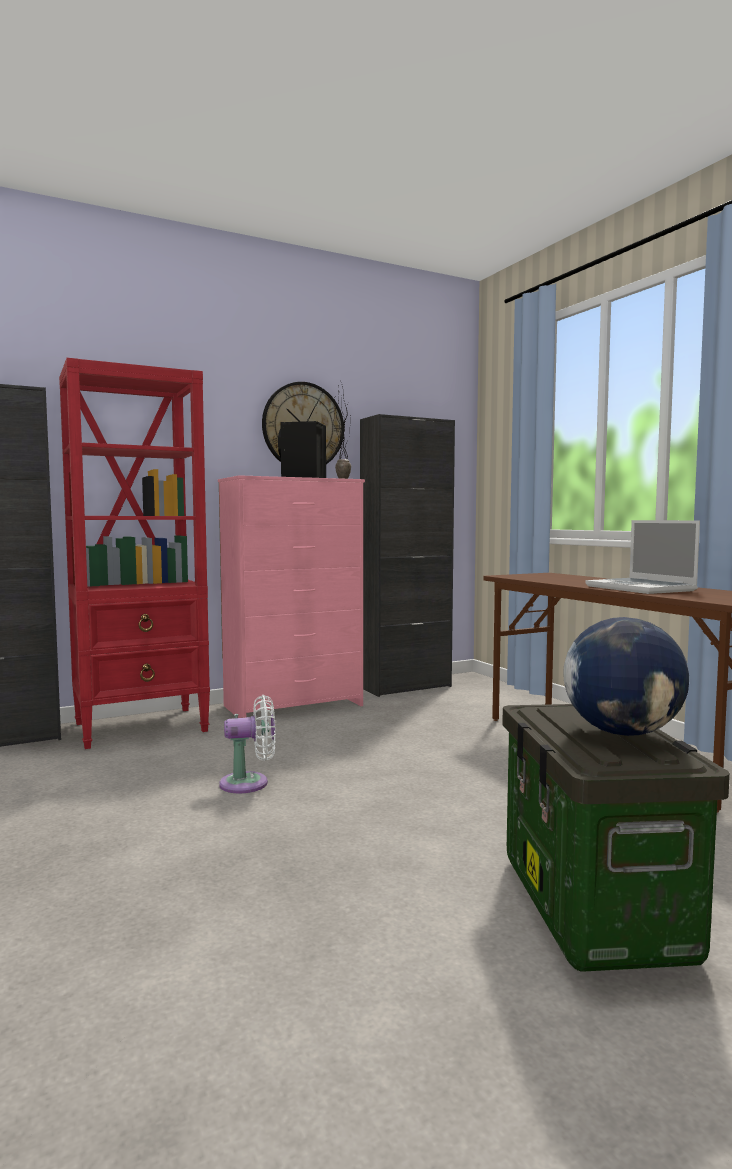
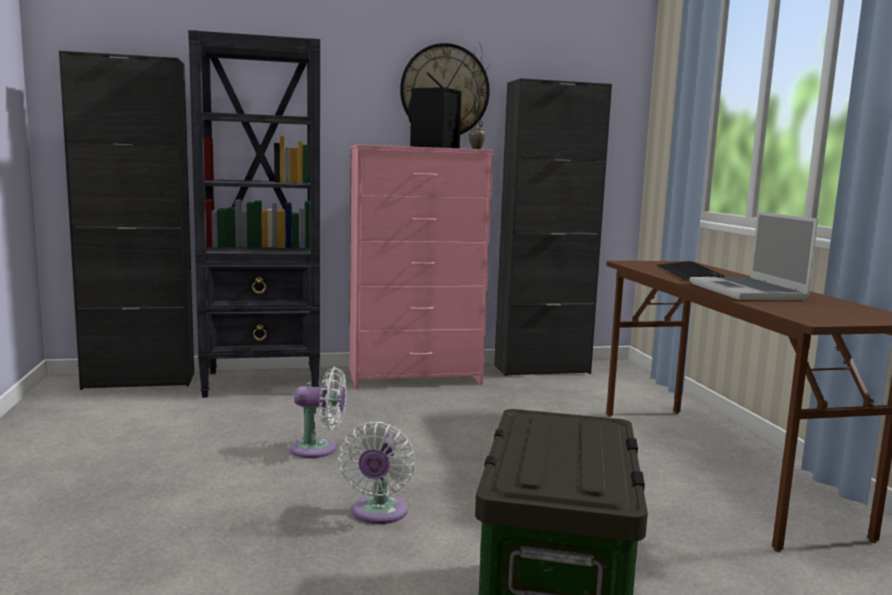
camera: 15 degrees right, 5 degrees up
(142, 727) = (263, 382): red bookcase -> black bookcase
(356, 835) = (378, 514): none -> white fan
(569, 580) = (690, 273): none -> keyboard
(622, 732) = (583, 454): globe -> none

